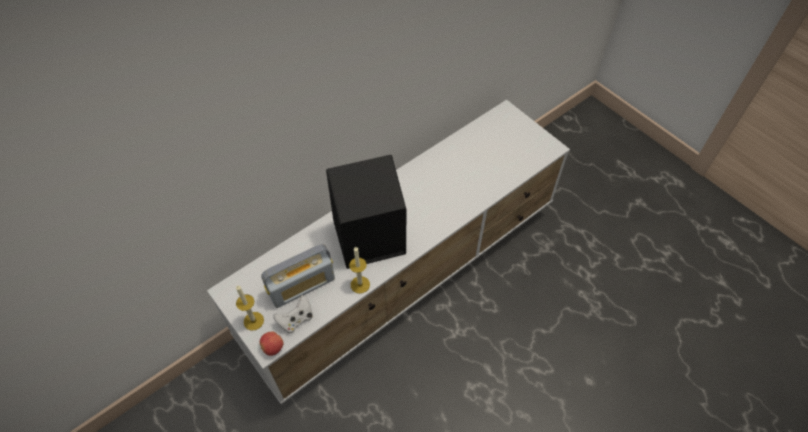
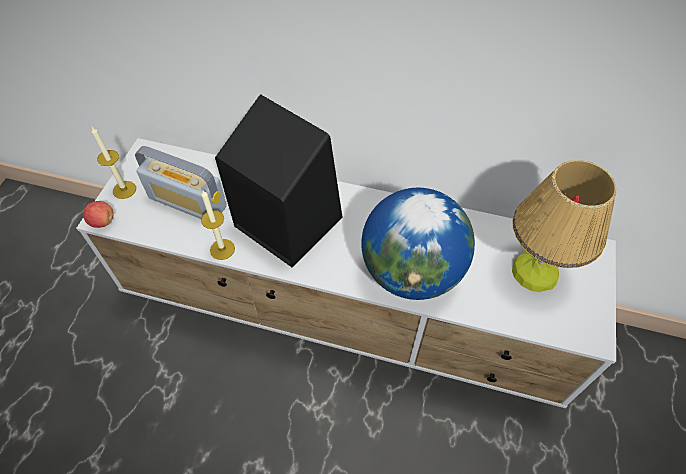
camera: 55 degrees right, 0 degrees up
(296, 320) = (145, 221): white game controller -> none
(456, 197) = (411, 272): none -> globe
(498, 144) = (534, 271): none -> table lamp

